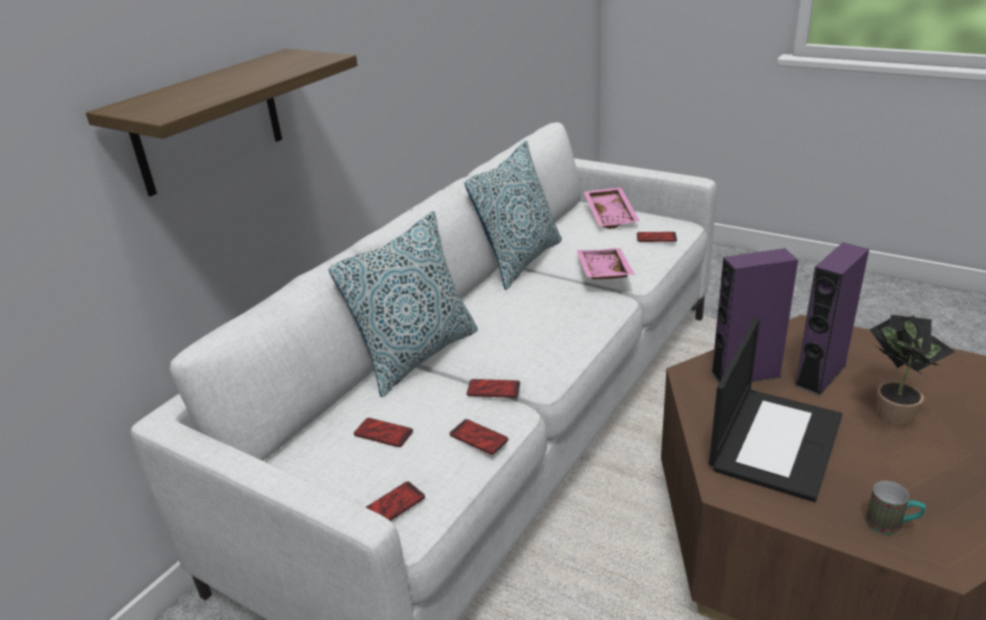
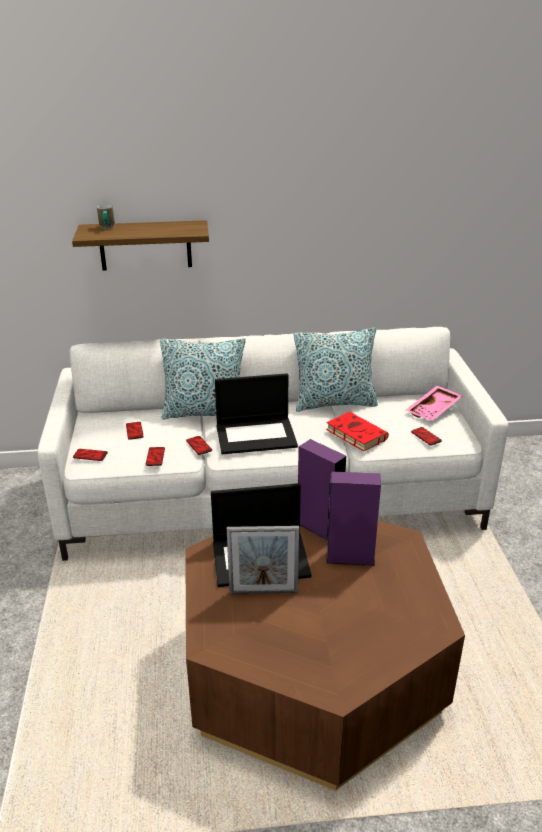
camera: 50 degrees right, 0 degrees up
(528, 335) = (256, 435): none -> laptop
(602, 273) = (355, 434): pink tray -> red book
(849, 466) = (263, 592): none -> picture frame
(891, 525) = (222, 620): mug -> mug (107, 227)
(892, 410) = (340, 597): potted plant -> none

